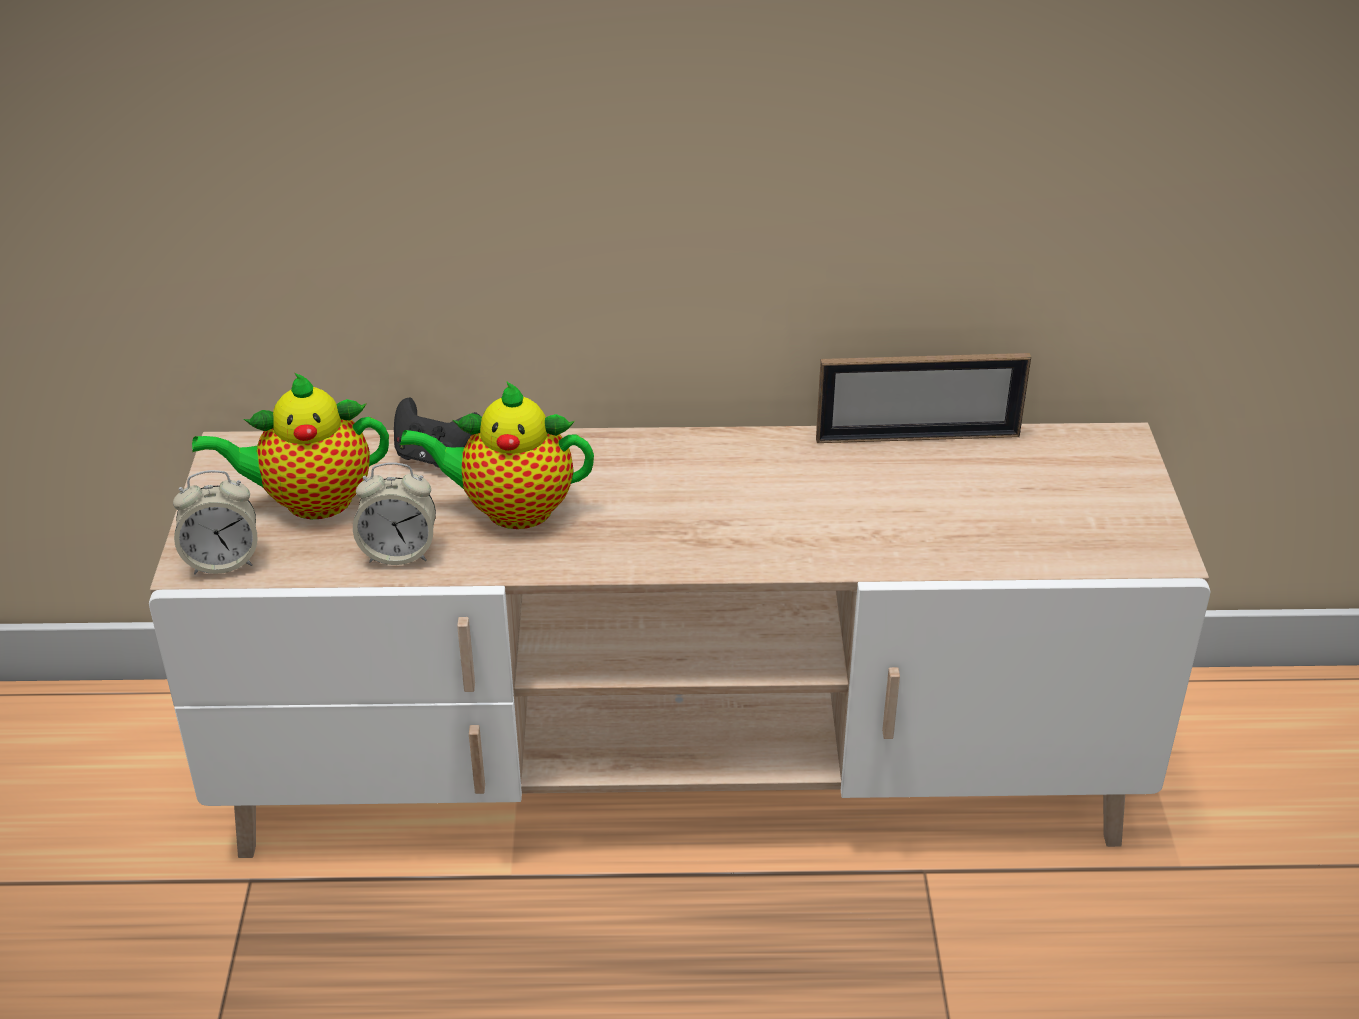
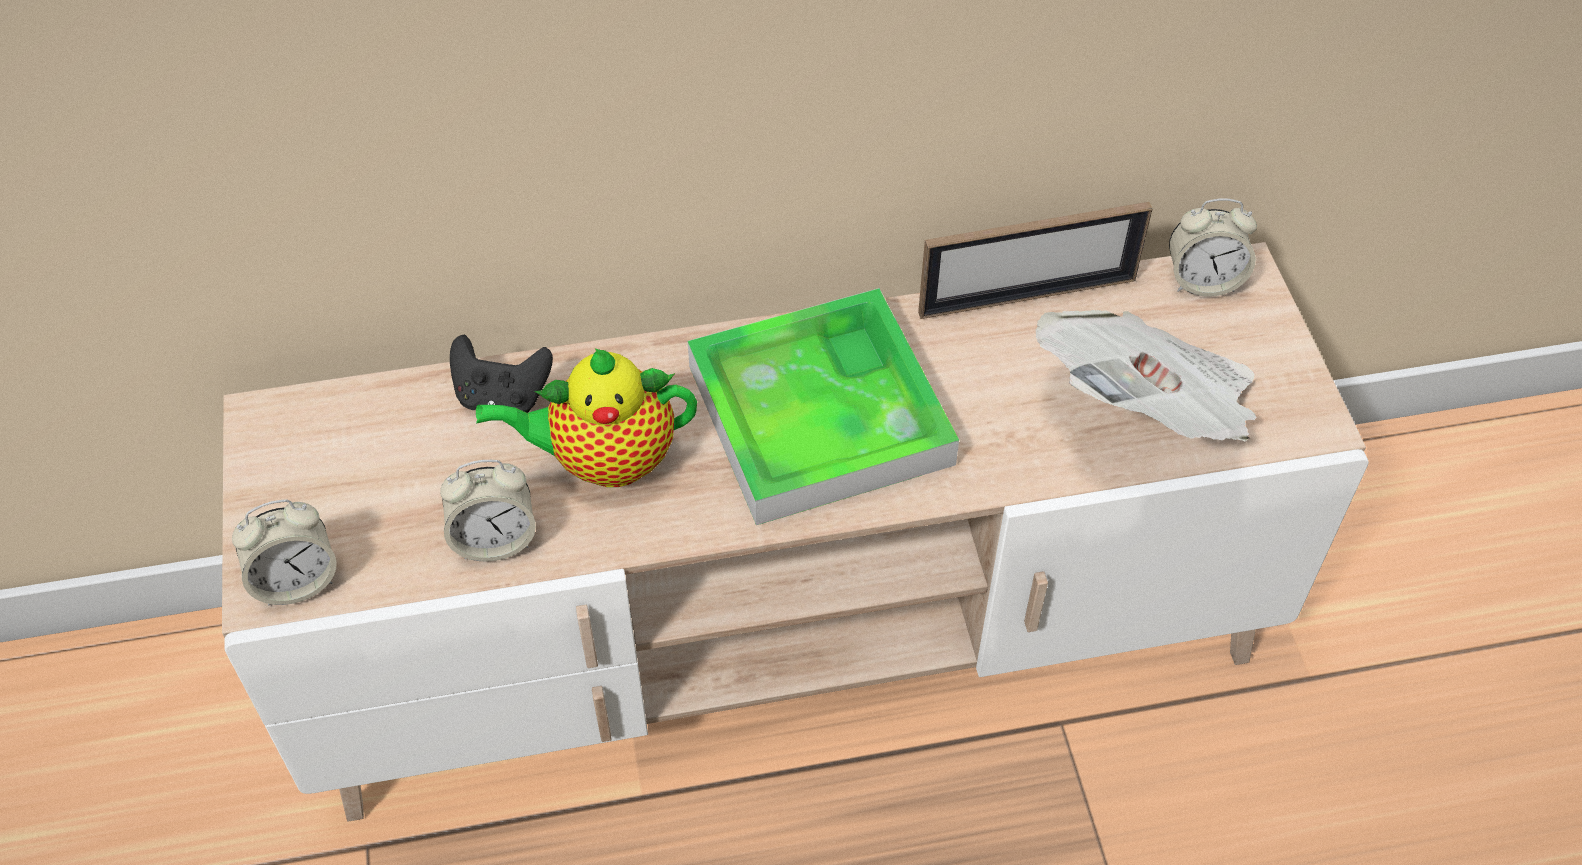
camera: 10 degrees left, 15 degrees up
(310, 501) = (375, 480): teapot -> none
(708, 499) = (819, 415): none -> tray
(1007, 528) = (1147, 410): none -> newspaper
(1082, 443) = (1203, 280): none -> alarm clock

